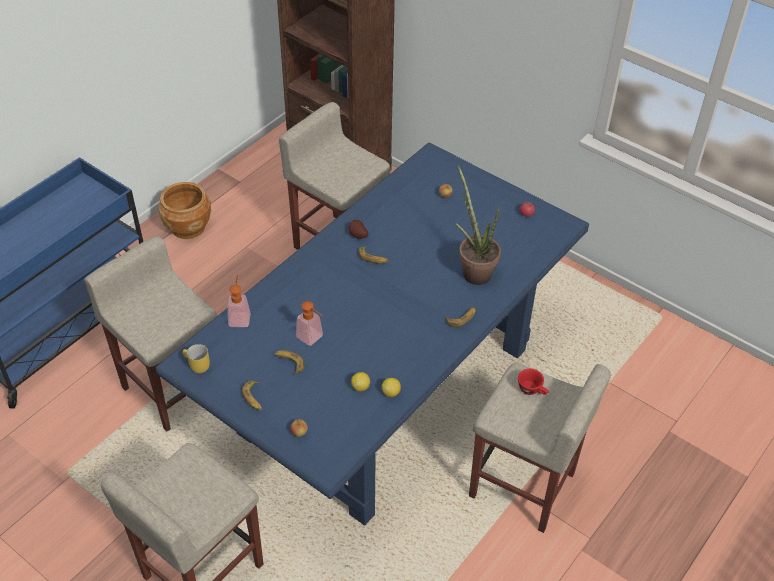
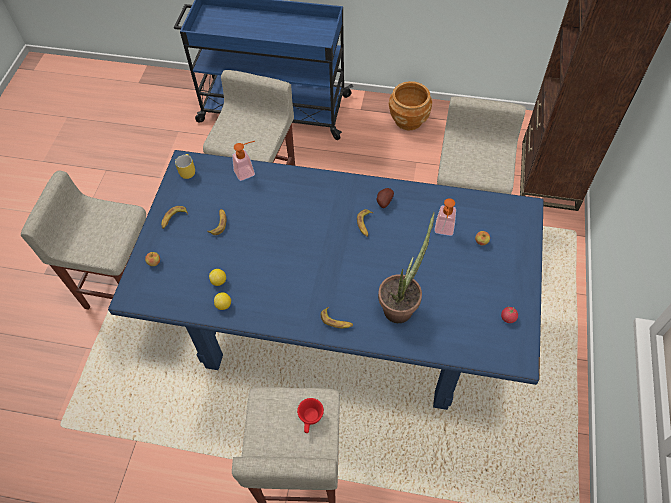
camera: 65 degrees right, 10 degrees up
(313, 339) = (251, 226): soap dispenser -> soap dispenser (443, 231)

